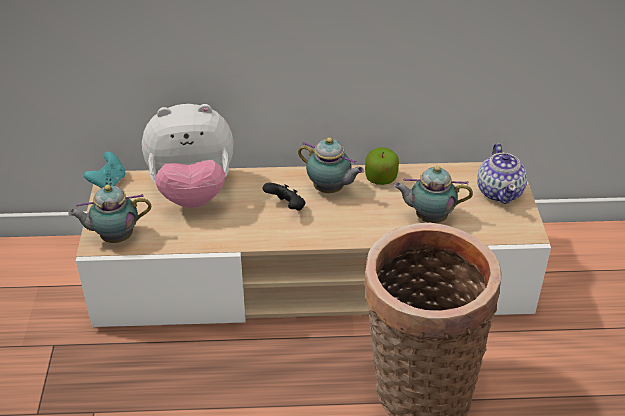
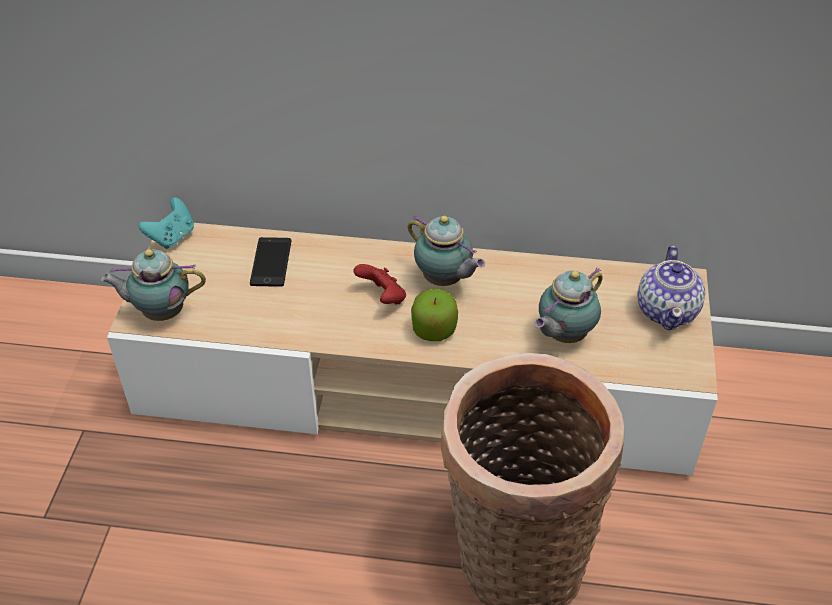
camera: 10 degrees right, 5 degrees up
(192, 192) = (271, 262): plush toy -> phone
(286, 207) = (382, 297): black game controller -> red game controller
(381, 178) = (514, 272): apple -> apple (434, 330)
(428, 217) = (563, 335): teapot -> teapot turned 60 degrees counterclockwise

